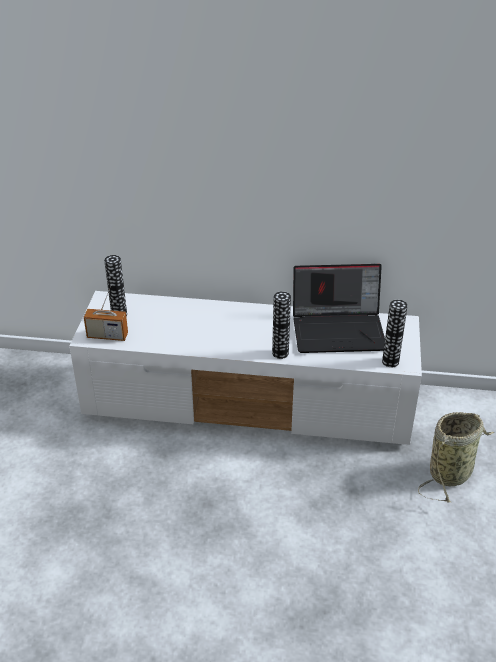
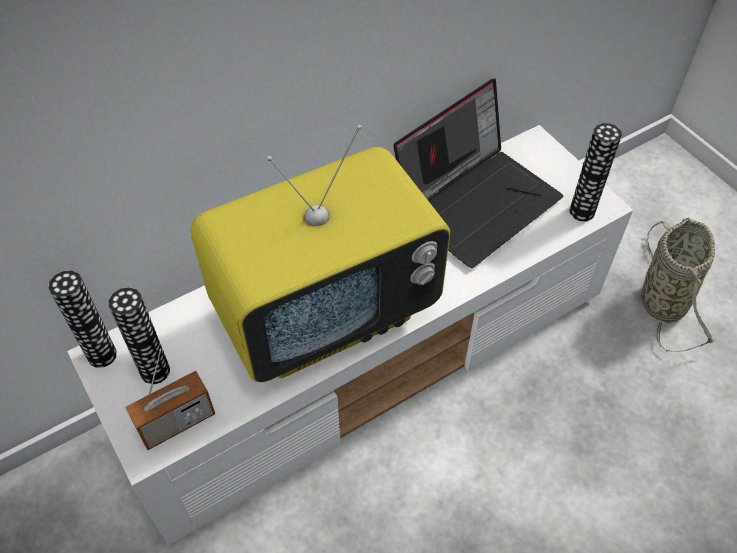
camera: 40 degrees left, 15 degrees up
(212, 333) = (326, 312): none -> television
(280, 353) = (448, 285): vase -> vase (102, 355)

